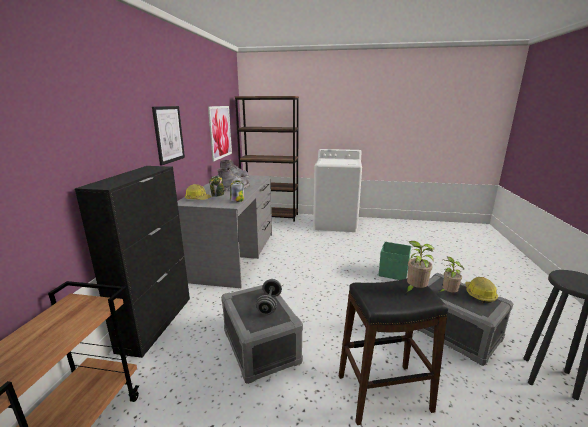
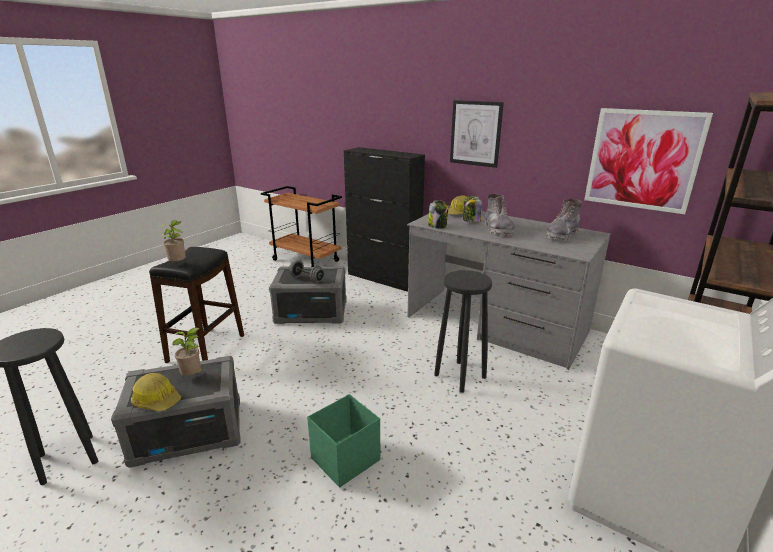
camera: 115 degrees right, 5 degrees up
(301, 258) = (459, 375): none -> black stool

